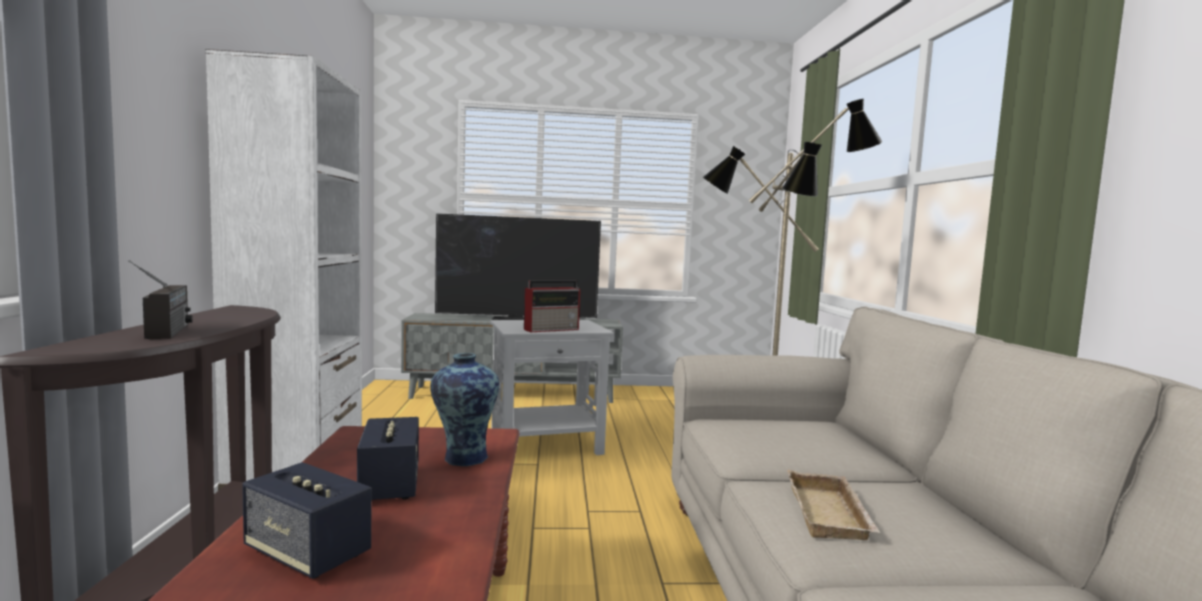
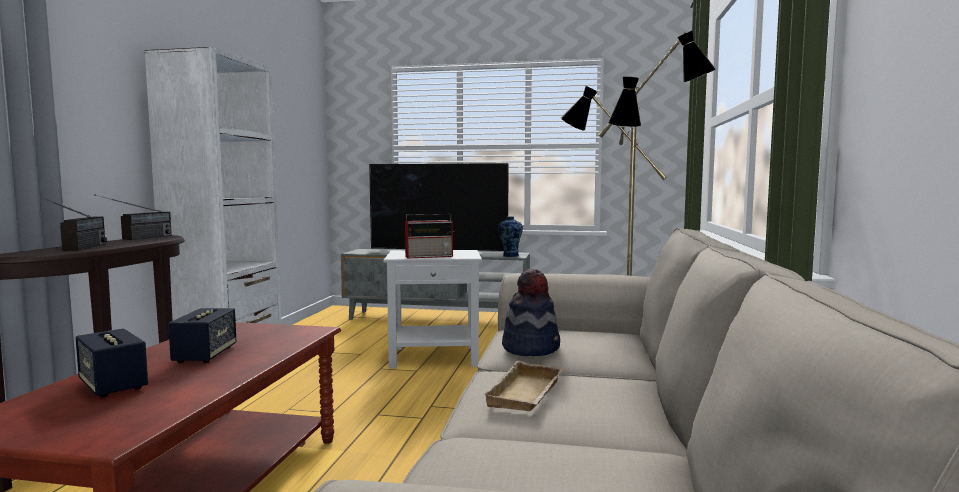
camera: 15 degrees right, 0 degrees up
(216, 314) = (137, 238): none -> radio
(463, 458) = (275, 342): vase -> vase (510, 256)
(764, 448) = (531, 348): none -> hat

